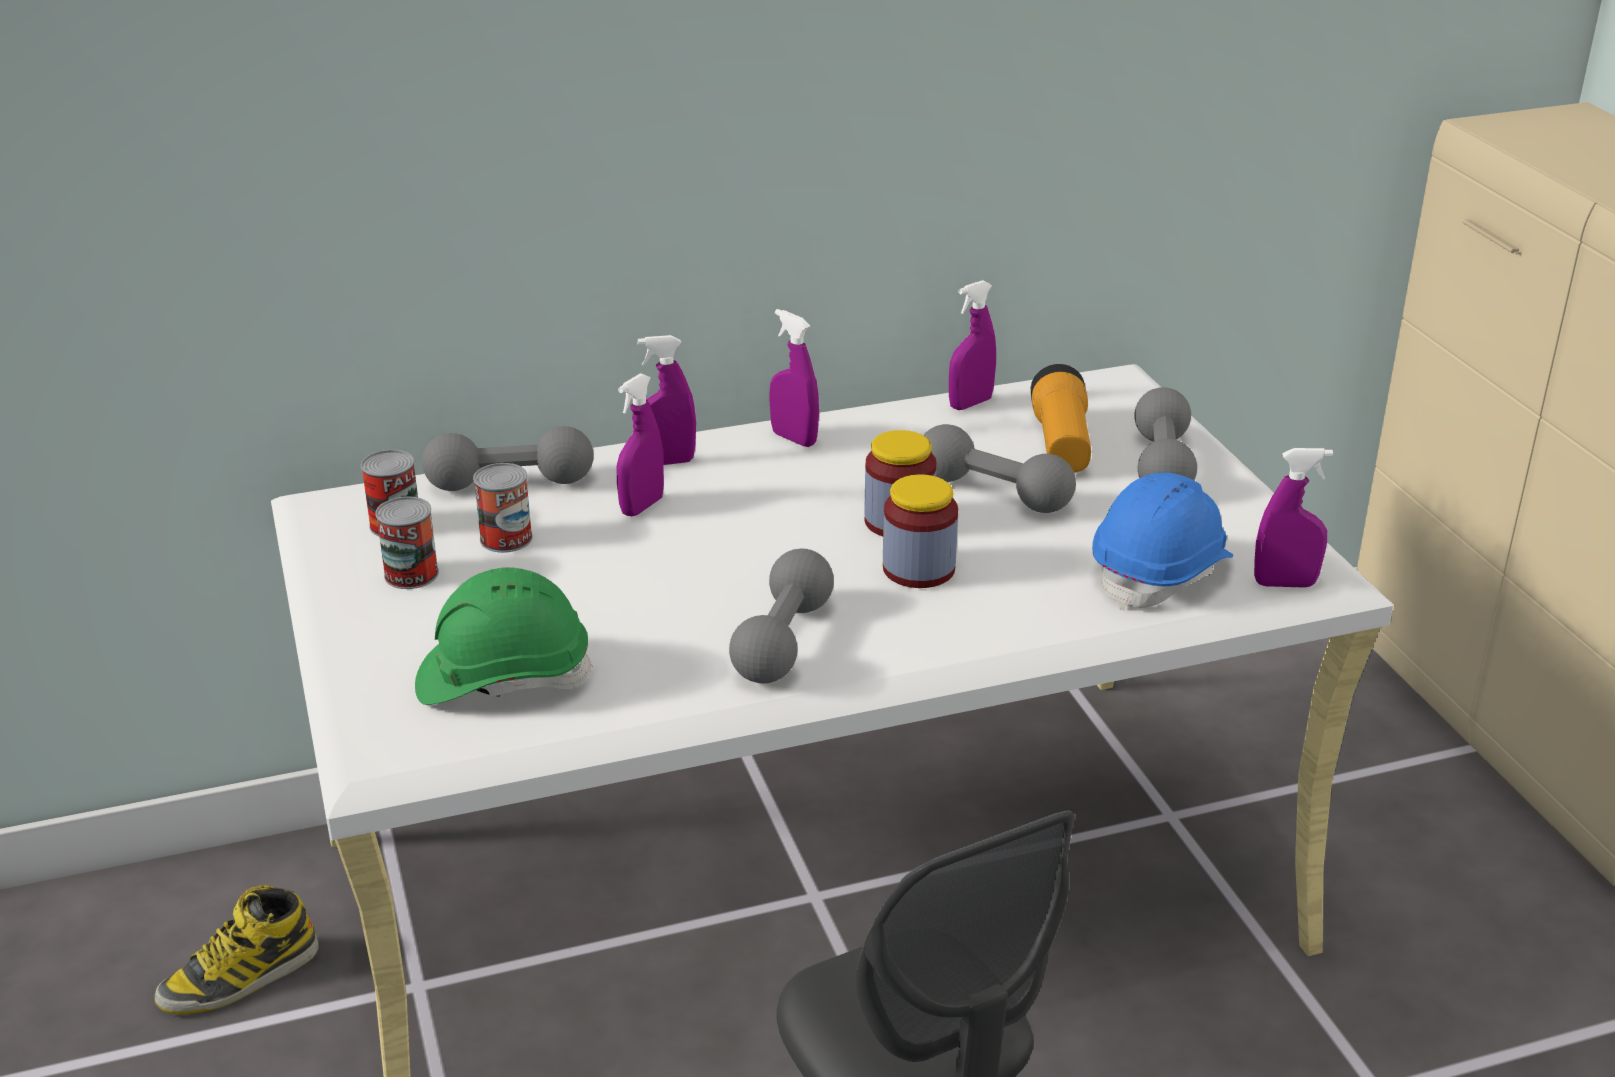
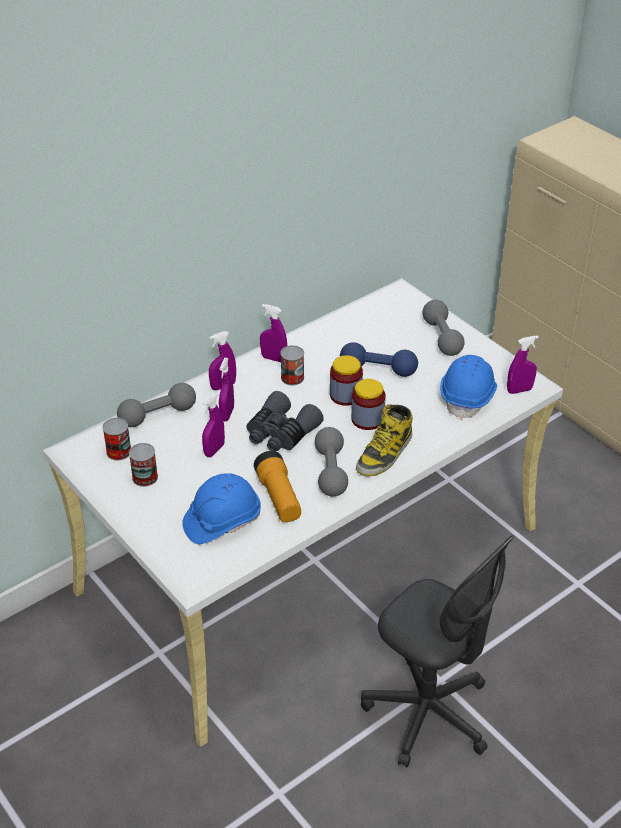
camera: 20 degrees left, 10 degrees up
(240, 978) = (72, 673): boot -> boot (384, 453)
(503, 677) = (222, 521): green hard hat -> blue hard hat
(506, 538) = (176, 447): can -> can (292, 378)
(725, 557) = (280, 433): none -> grey binoculars
(970, 404) = (342, 320): purple spray bottle -> purple spray bottle (214, 450)
(993, 493) = (378, 369): grey dumbbell -> blue dumbbell
(1061, 444) = (393, 335): flashlight -> flashlight (279, 497)

